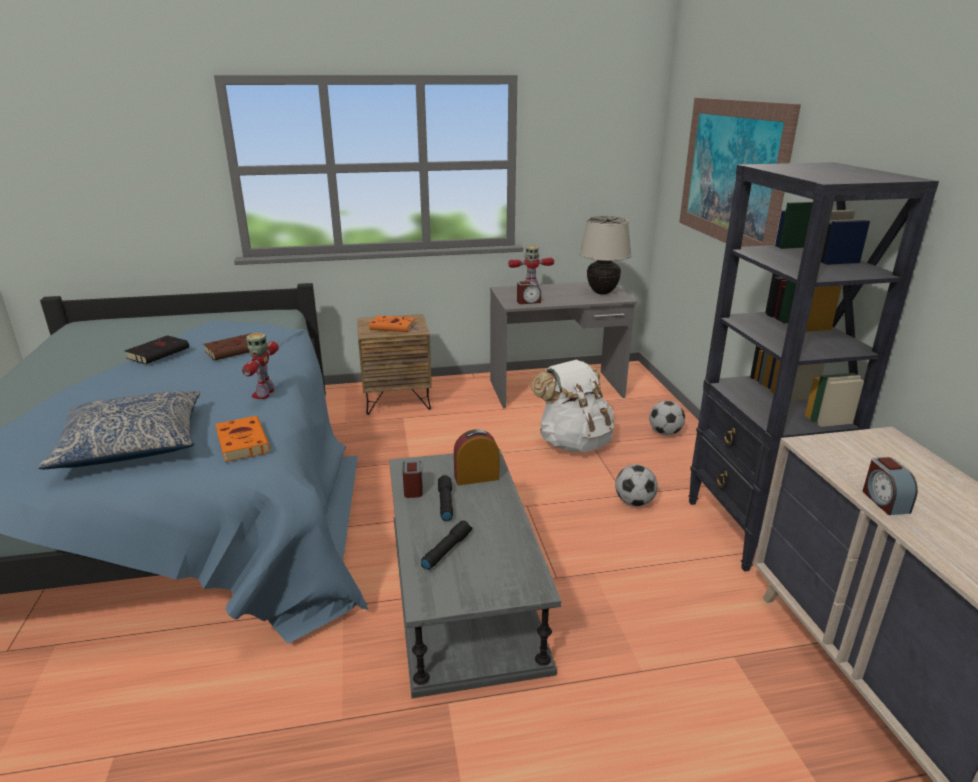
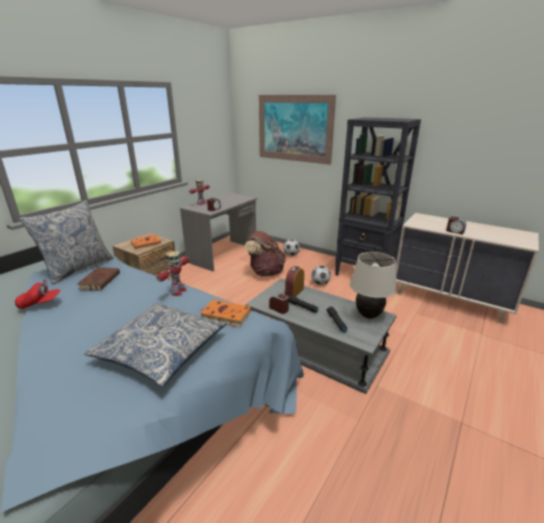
camera: 45 degrees left, 0 degrees up
(159, 353) = (40, 303): black book -> red cap
(250, 330) = (78, 268): none -> pillow
(264, 393) = (178, 291): toy robot -> toy robot turned 120 degrees counterclockwise
(573, 442) = (265, 272): white backpack -> brown backpack
(602, 292) = (236, 197): beige table lamp -> beige table lamp (368, 315)

